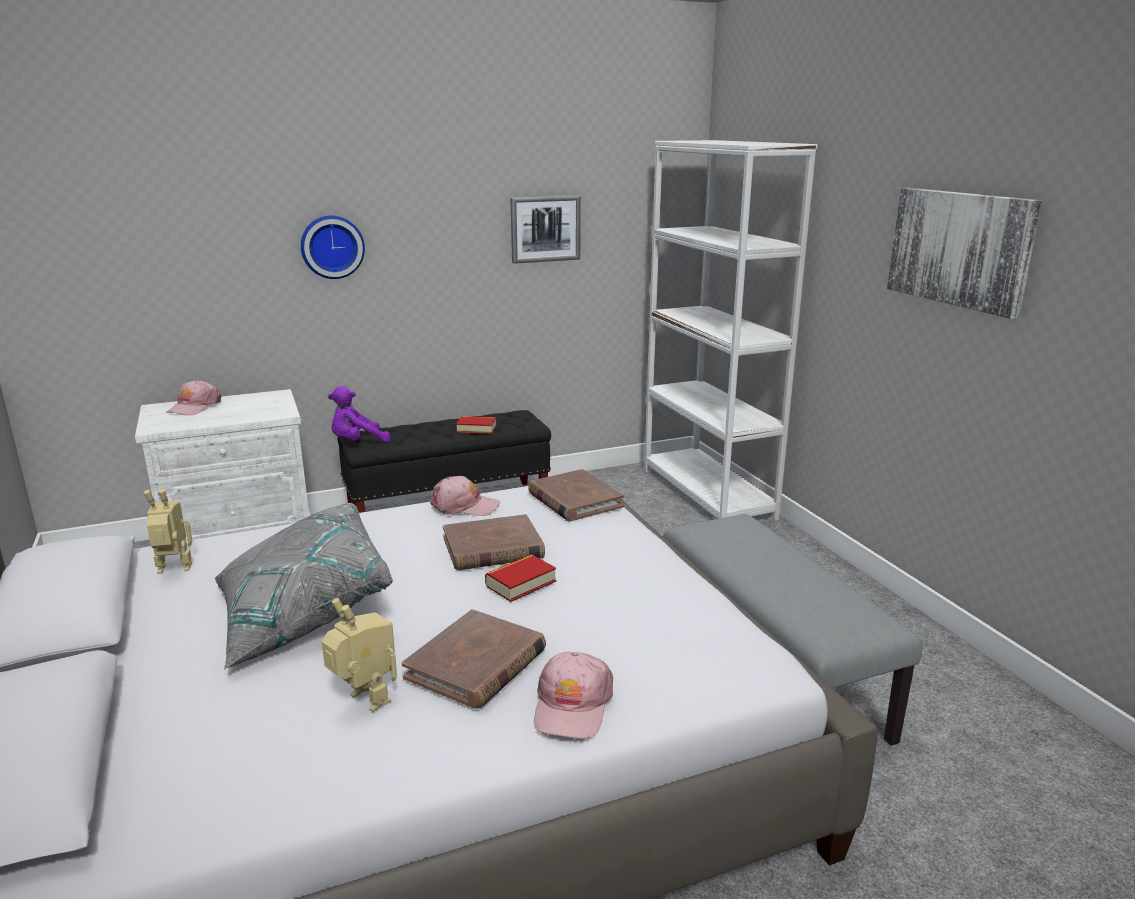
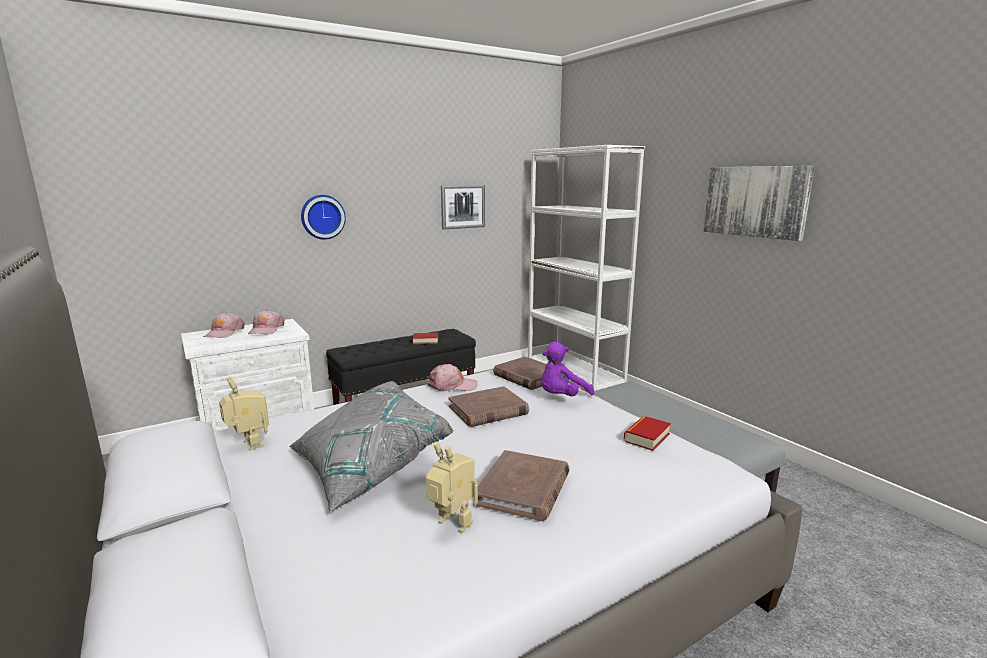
camera: 10 degrees left, 5 degrees down
(173, 571) = (249, 445): toy robot -> toy robot turned 75 degrees clockwise
(357, 442) = (344, 354): purple plush toy -> purple plush toy (561, 397)
(520, 583) = (522, 431): book -> book (646, 437)
(572, 705) = (610, 511): pink cap -> pink cap (266, 329)

